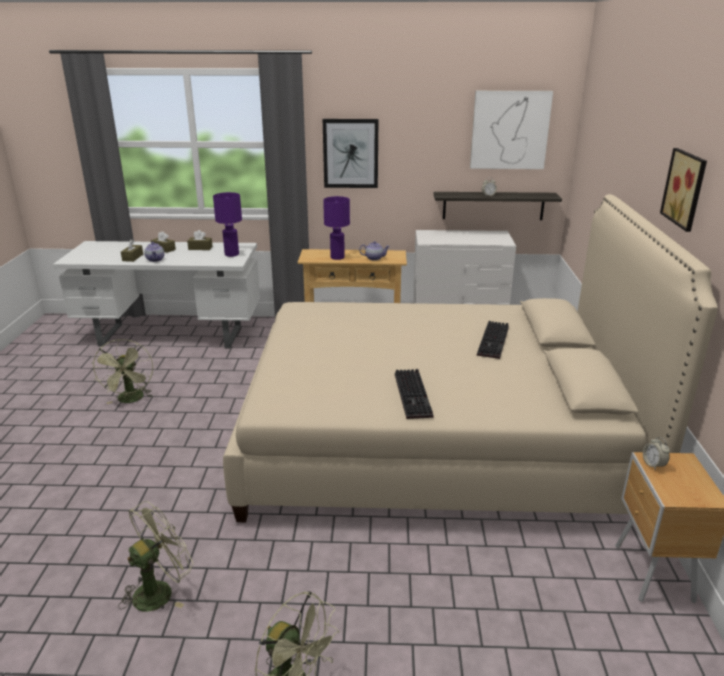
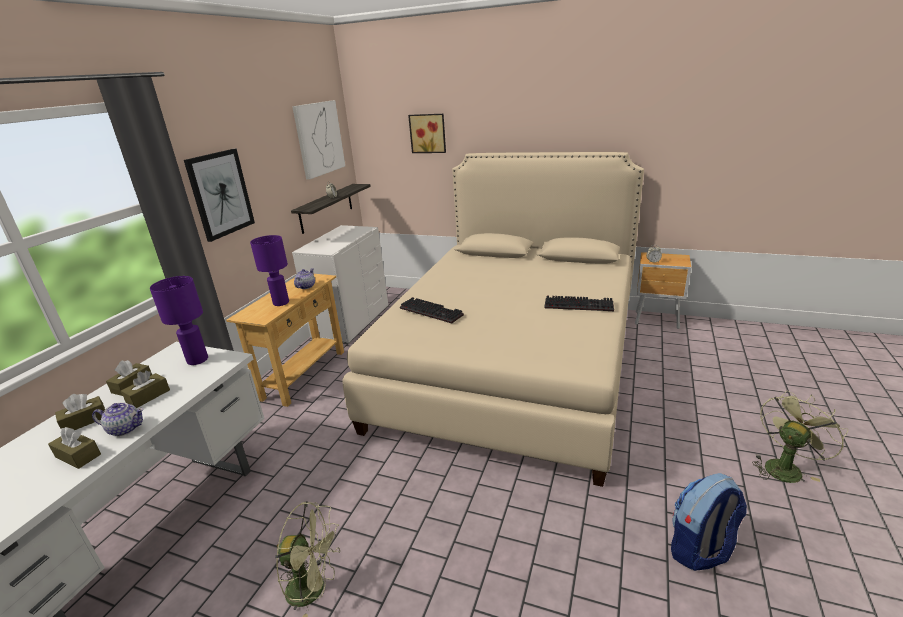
camera: 70 degrees left, 0 degrees up
(159, 590) = (700, 549): green fan -> backpack
(188, 255) = (148, 396): none -> brown tissue box
(494, 342) = (505, 269): keyboard -> keyboard (432, 311)
(687, 188) = (566, 122): picture -> picture (428, 133)

